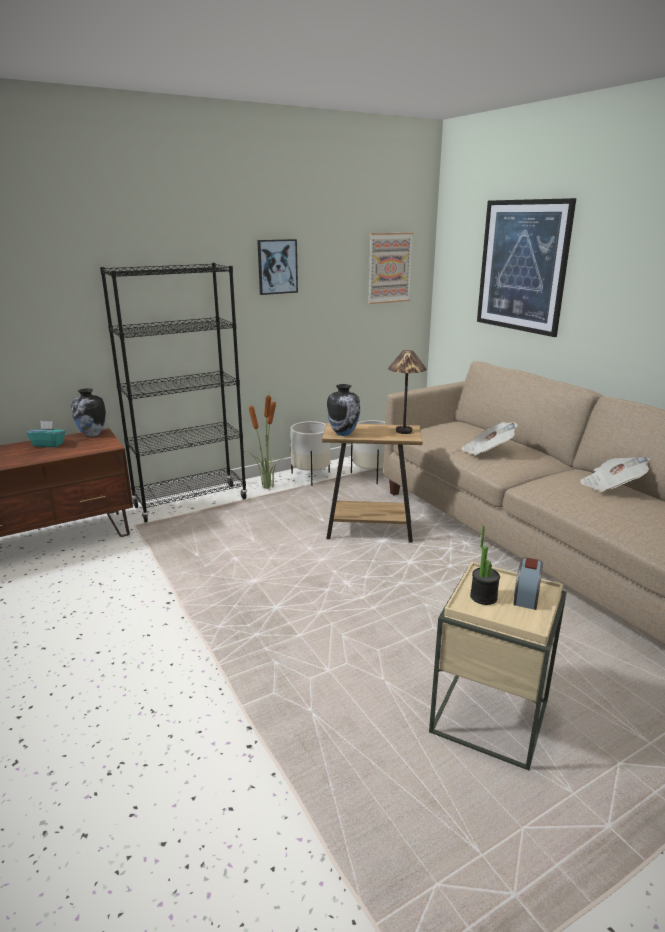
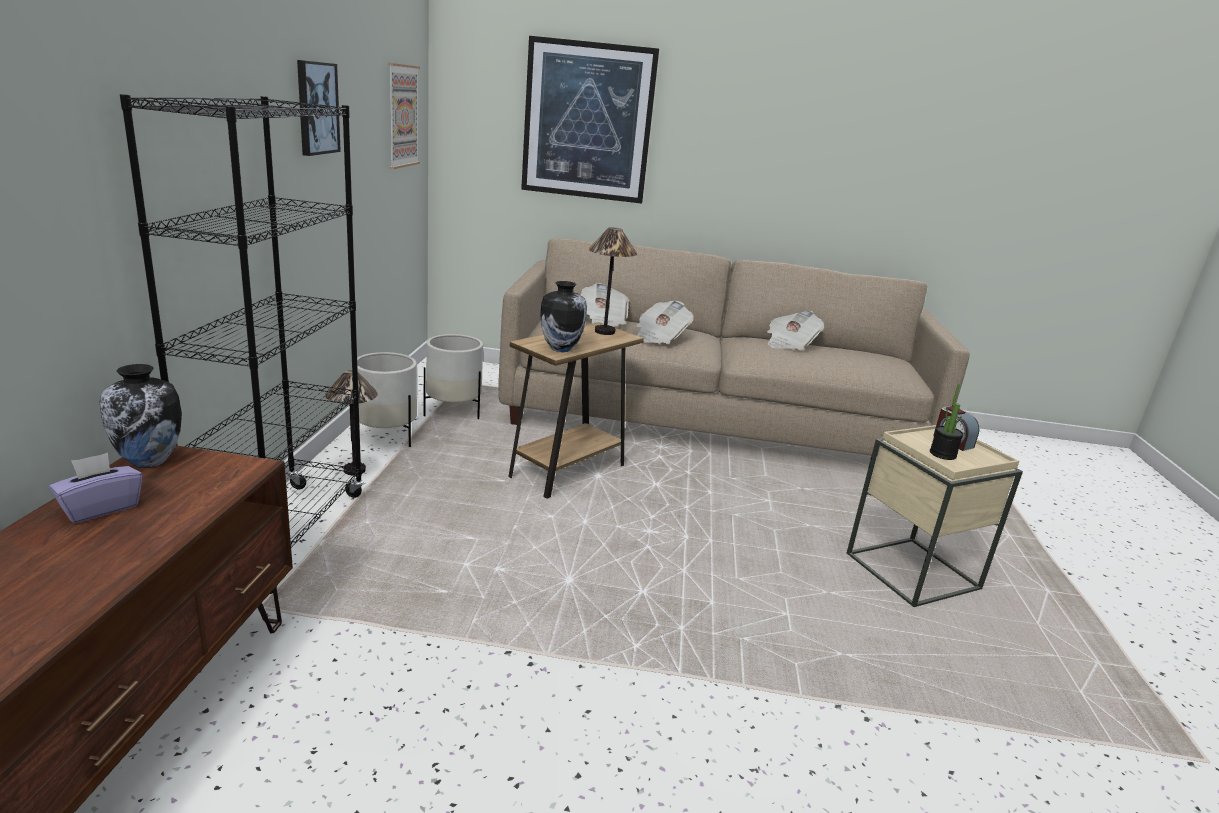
camera: 55 degrees left, 0 degrees up
(49, 444) = (100, 508): turquoise tissue box -> purple tissue box
(267, 487) = (354, 470): potted plant -> table lamp
(473, 430) = (602, 320): none -> newspaper

